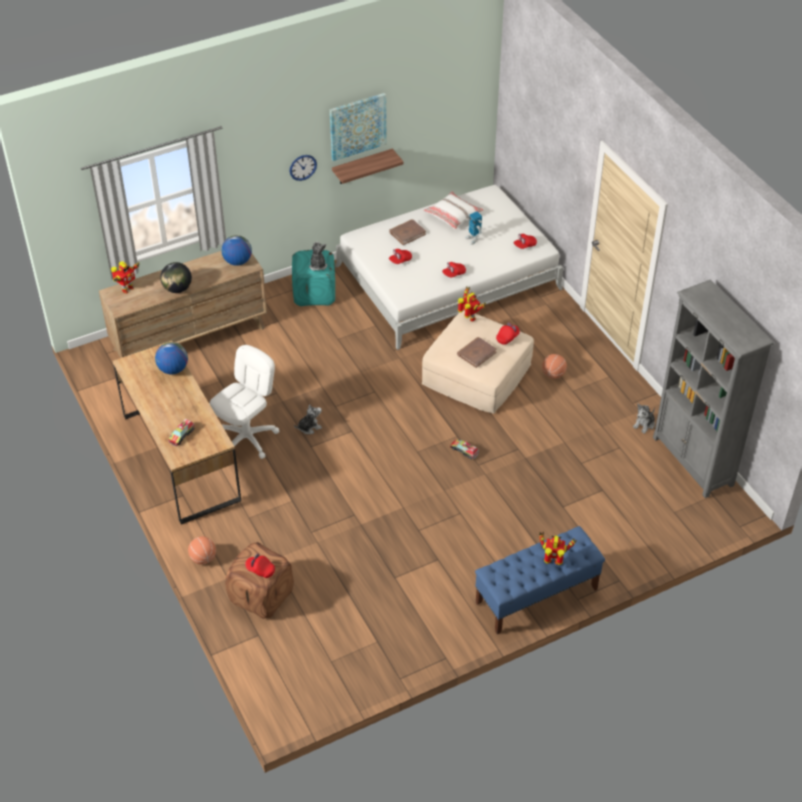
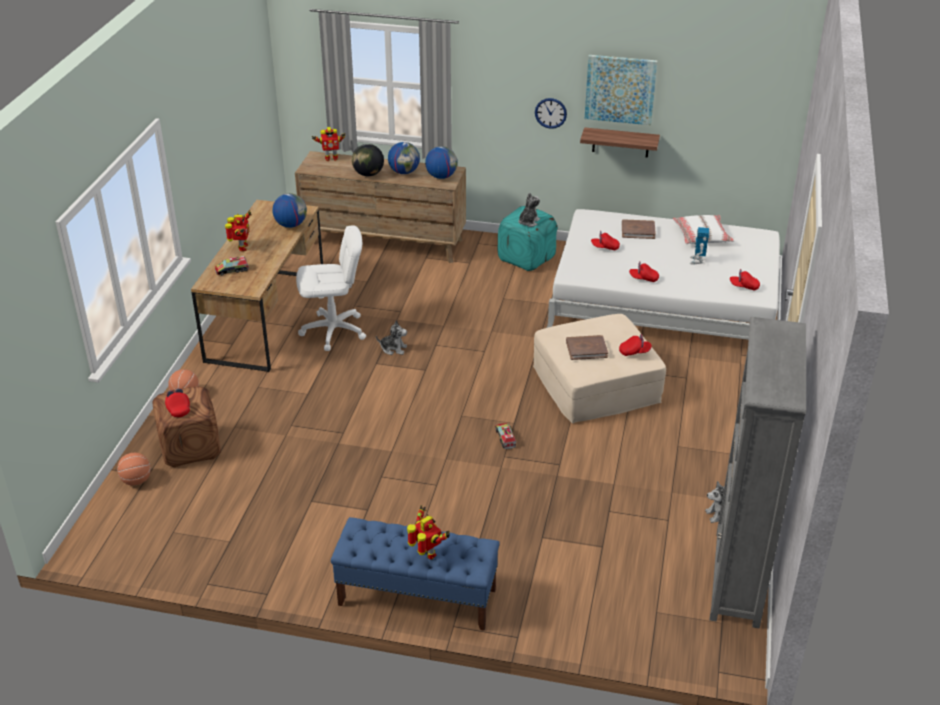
camera: 40 degrees right, 10 degrees down
(203, 272) = (404, 172): none -> globe
(469, 318) = (617, 320): toy robot -> toy robot (242, 248)
(553, 374) = (674, 423): basketball -> basketball (136, 480)

